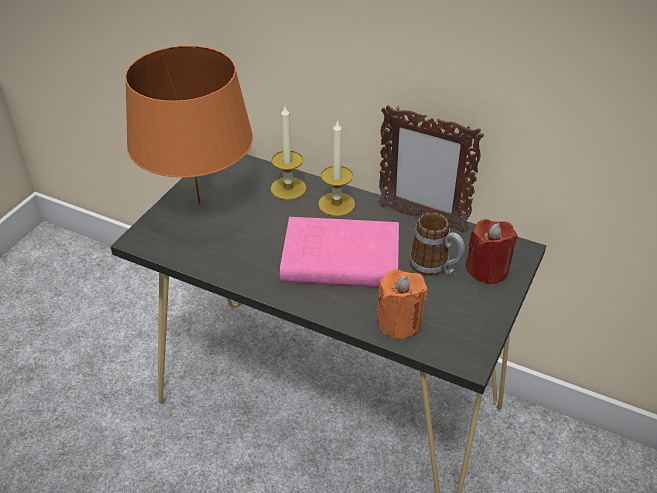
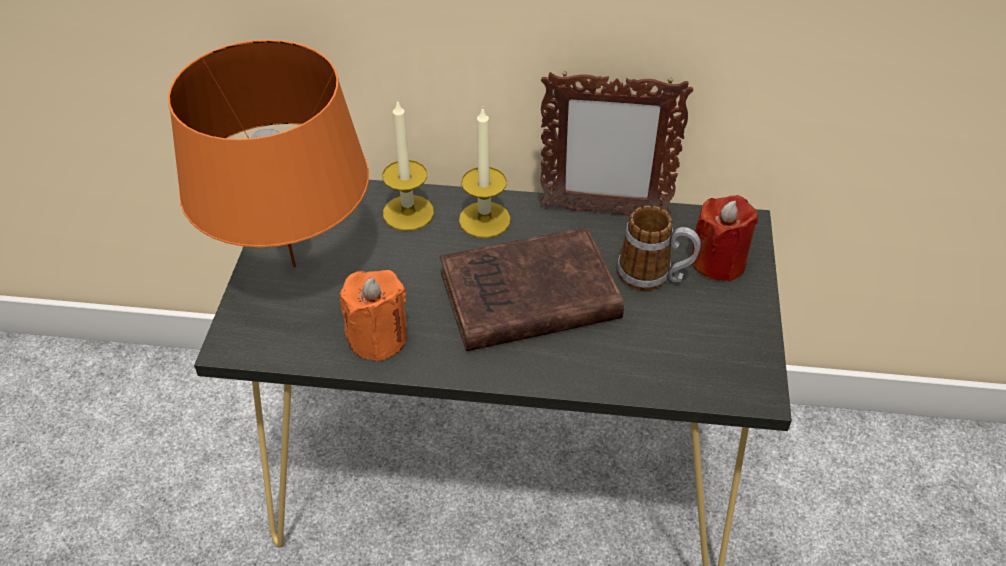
camera: 20 degrees left, 5 degrees up
(337, 259) = (524, 297): pink book -> brown book
(399, 322) = (647, 365): orange candle -> orange candle (378, 338)

